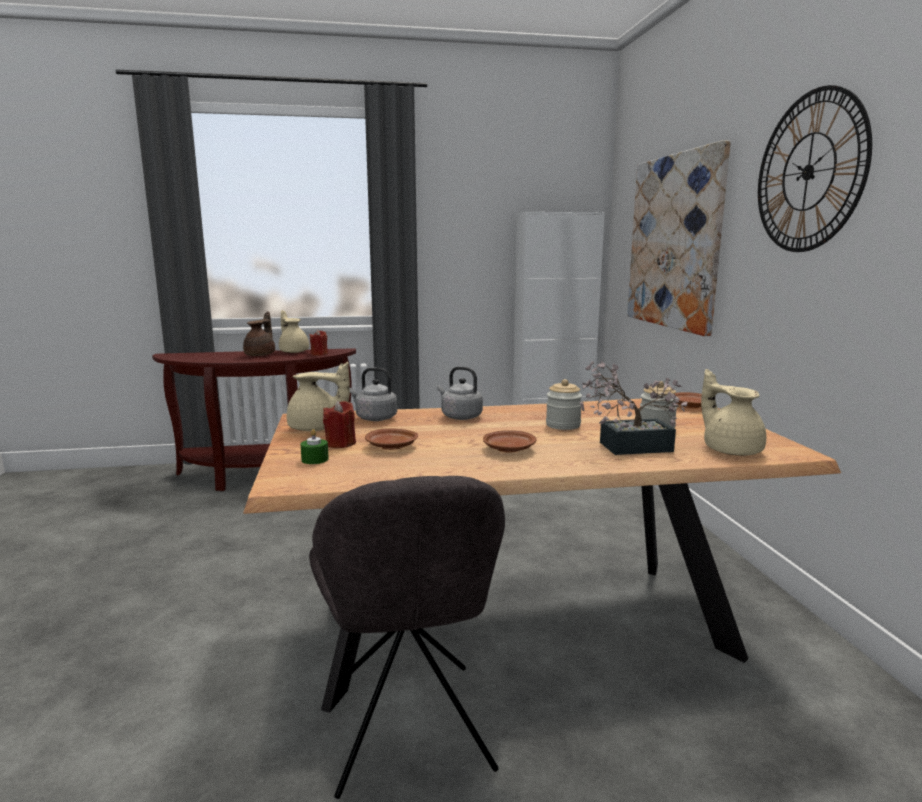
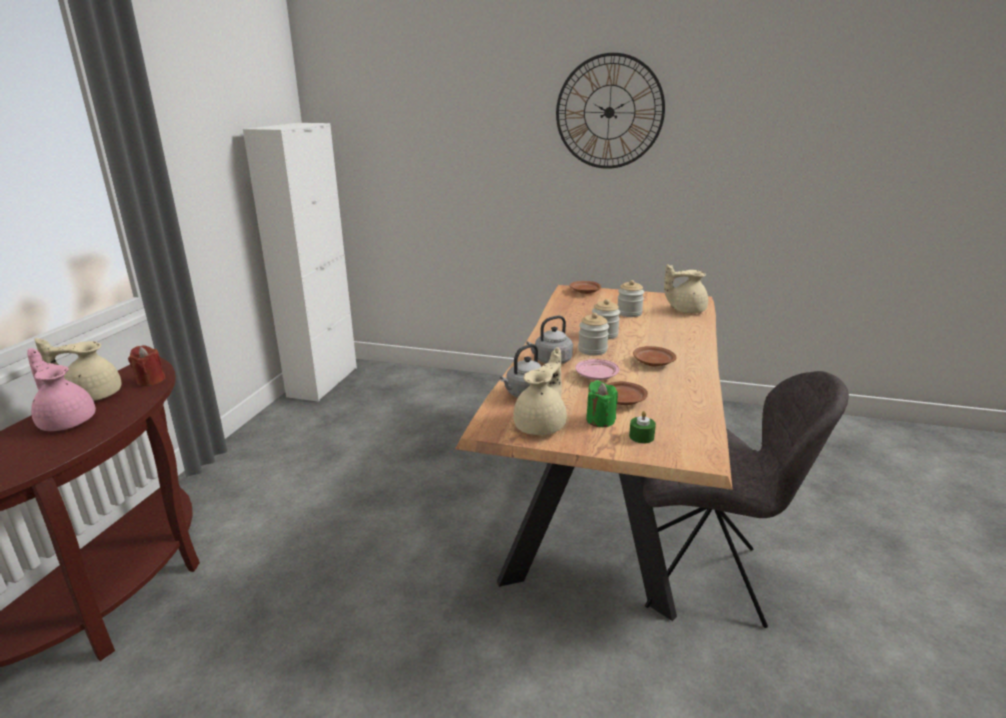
camera: 65 degrees left, 10 degrees up
(261, 354) = (67, 421): brown teapot -> pink teapot
(340, 443) = (600, 420): red candle -> green candle
(442, 433) = (596, 376): none -> pink plate
(510, 425) = (592, 350): none -> jar
(627, 447) = (666, 330): potted plant -> none
(674, 242) = (442, 156): picture -> none

